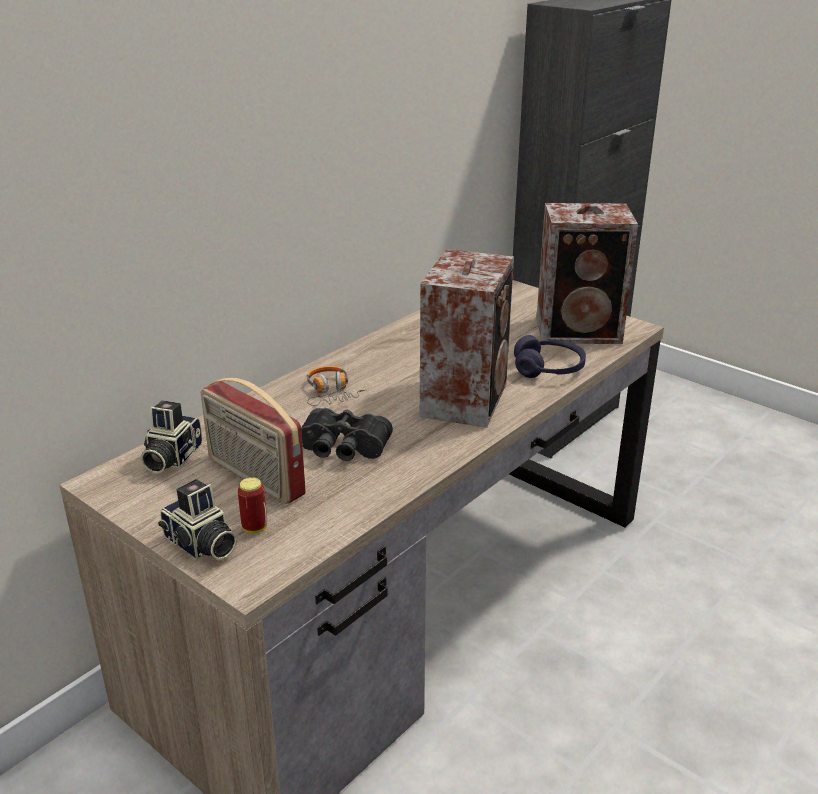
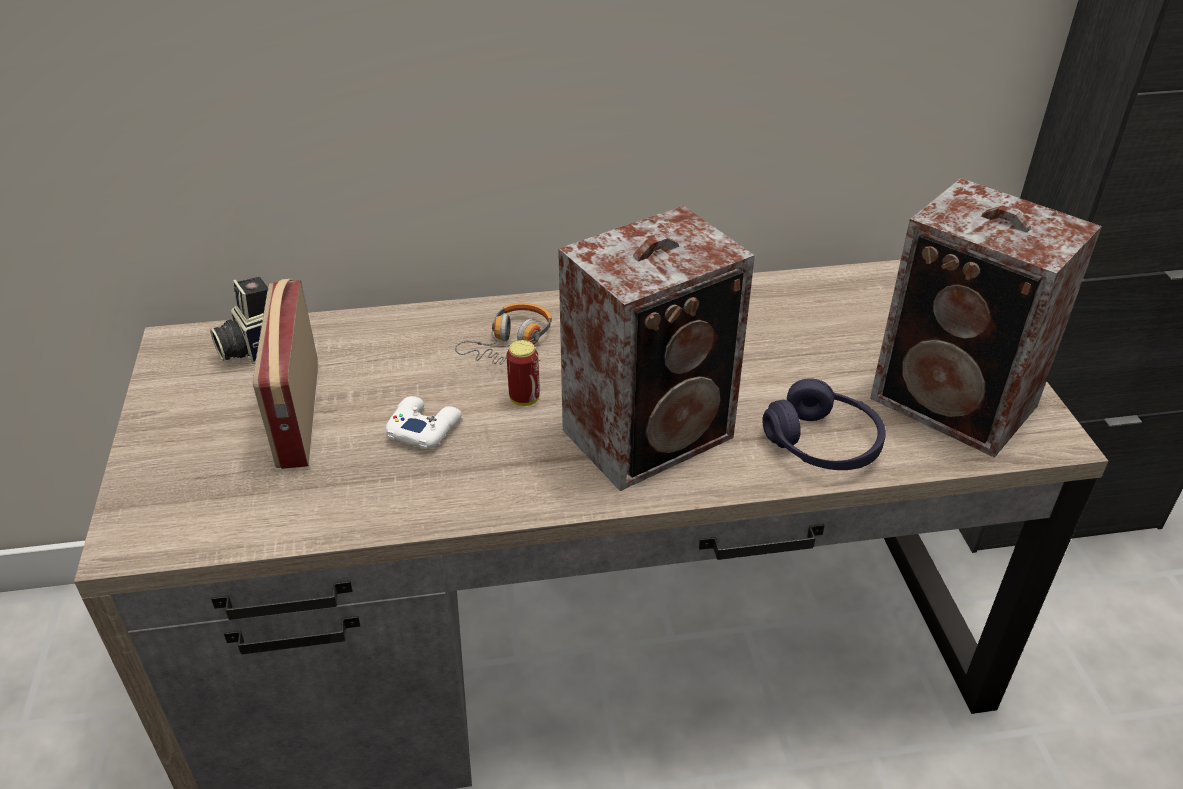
camera: 40 degrees right, 10 degrees up
(200, 545) = (149, 470): camera -> none
(254, 528) = (216, 480): can -> can (524, 399)
(342, 449) = (423, 428): black binoculars -> white game controller

